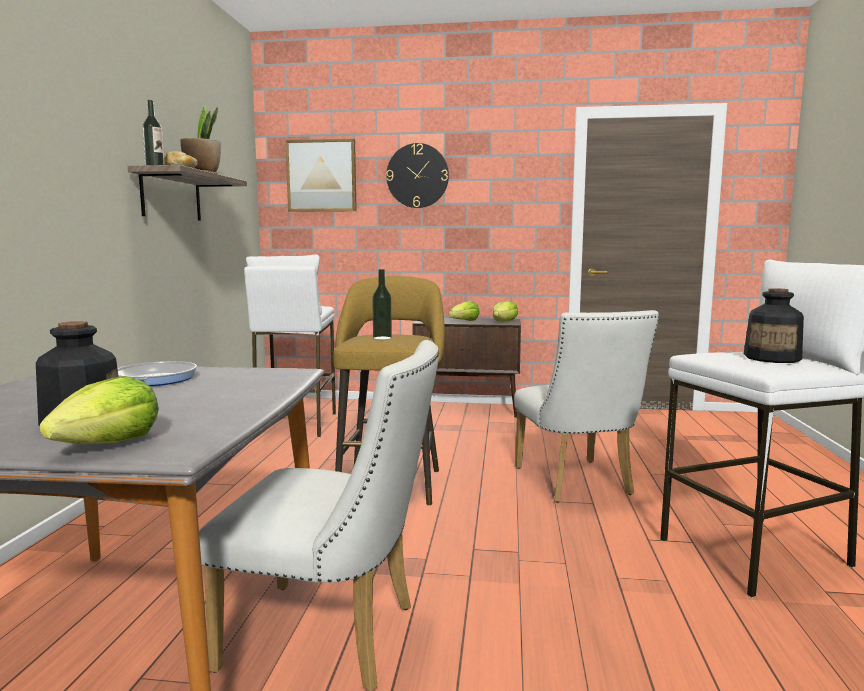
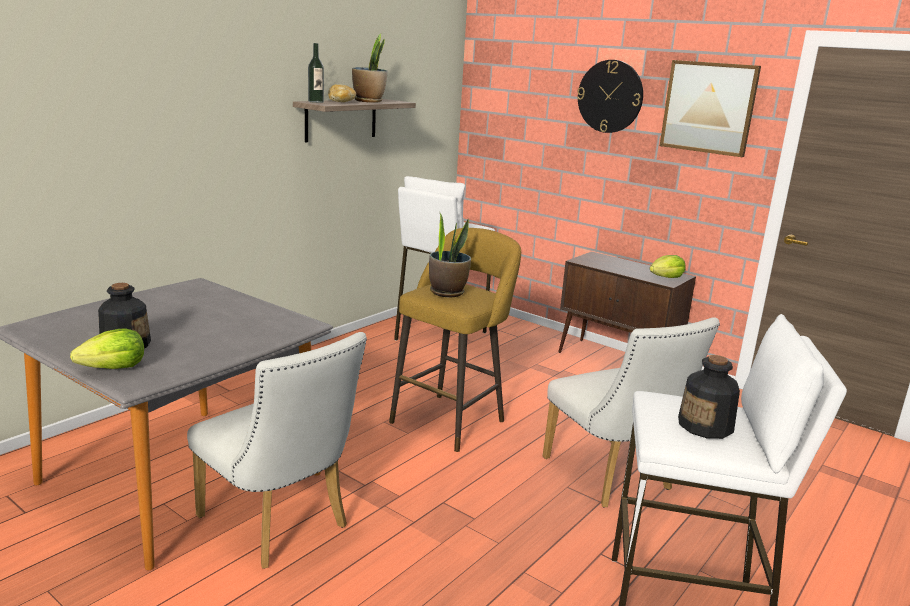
camera: 30 degrees right, 10 degrees up
(153, 380) = (213, 310): frying pan -> none
(321, 176) = (518, 86): picture -> picture (709, 107)
(382, 338) = (447, 292): bottle -> potted plant
(464, 321) = (624, 268): lettuce -> none
(577, 484) = (613, 478): white chair -> white chair turned 45 degrees counterclockwise

